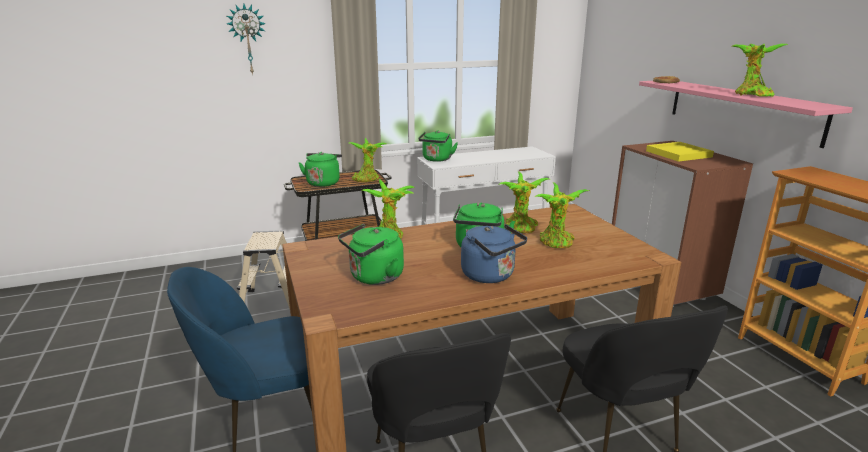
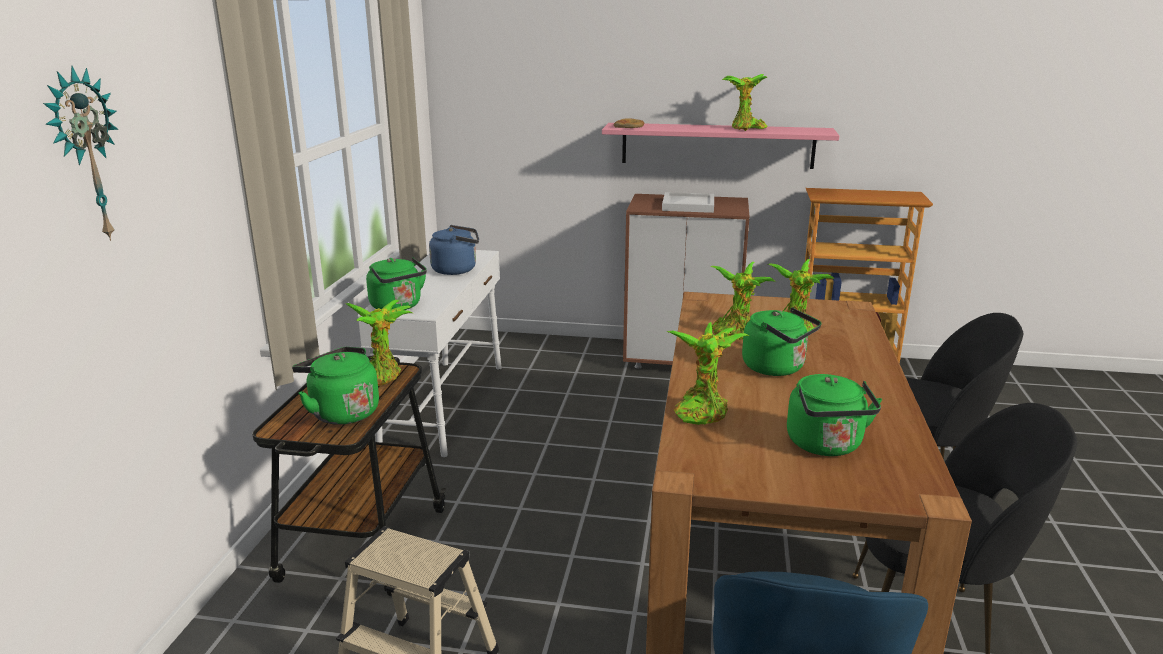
camera: 60 degrees left, 0 degrees up
(490, 276) = (858, 382): blue kettle -> blue kettle (457, 270)
(679, 154) = (689, 205): yellow tray -> white tray

